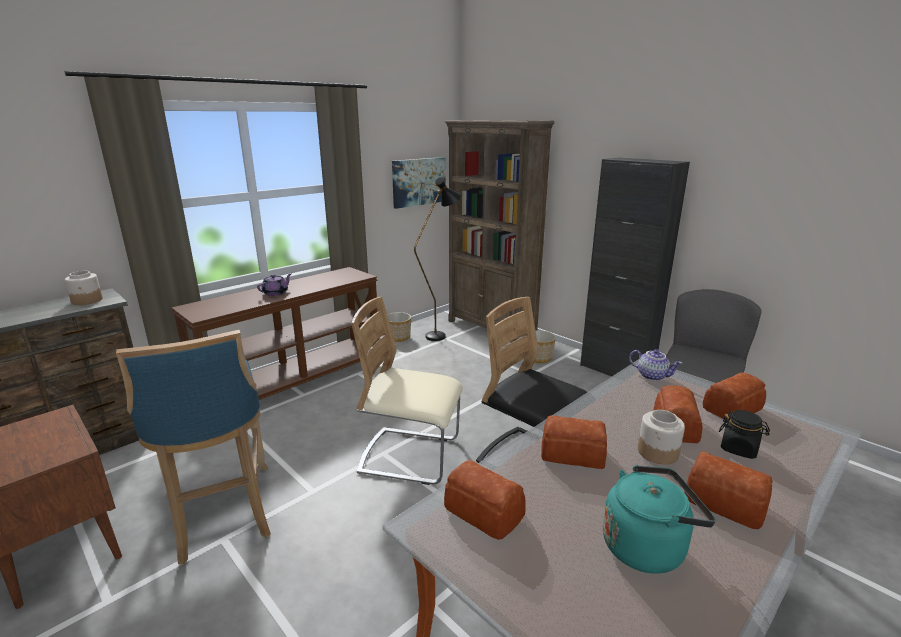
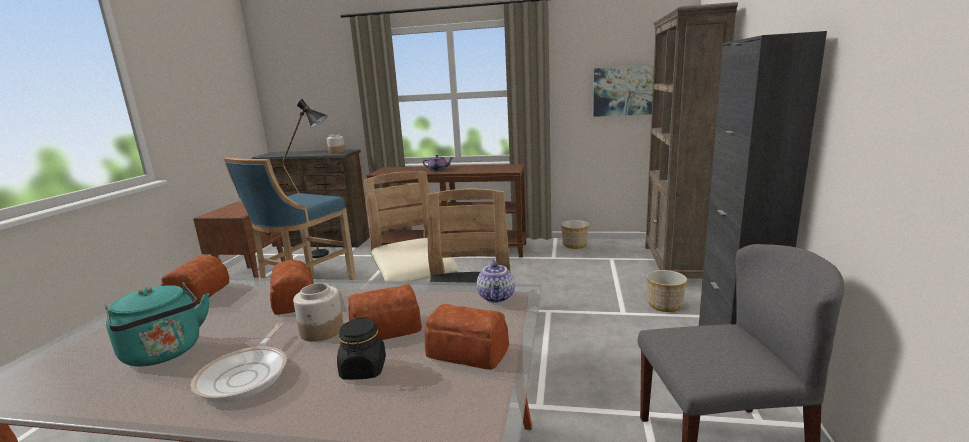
camera: 55 degrees right, 5 degrees down
(440, 334) = (613, 254): black floor lamp -> black floor lamp (325, 254)
(722, 501) = (247, 375): bread -> frying pan

